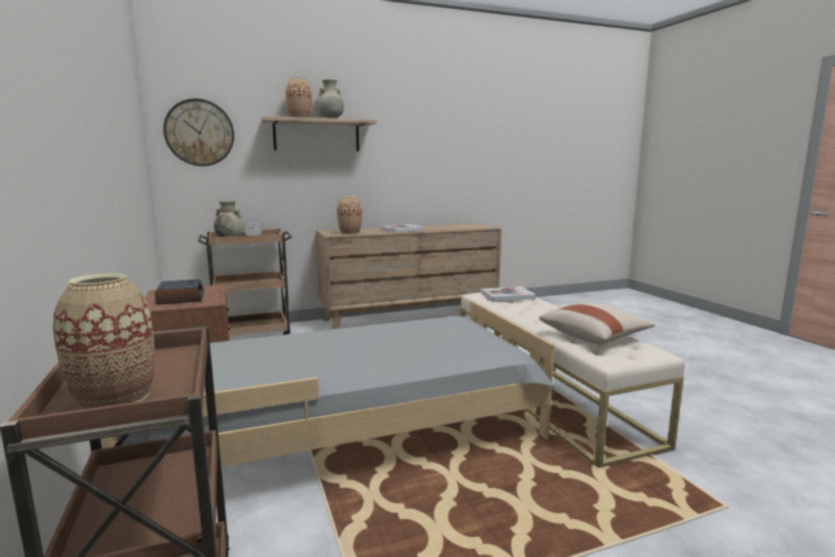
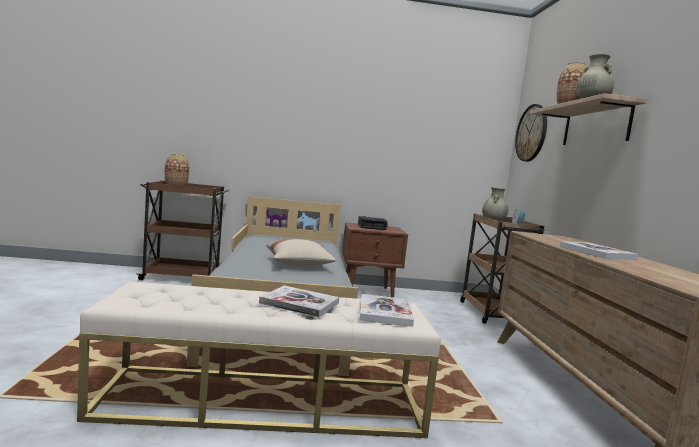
camera: 105 degrees right, 5 degrees down
(350, 233) = (543, 237): vase -> none
(535, 312) = (299, 303): none -> book
(594, 337) = (191, 299): beige pillow -> beige pillow (299, 265)

